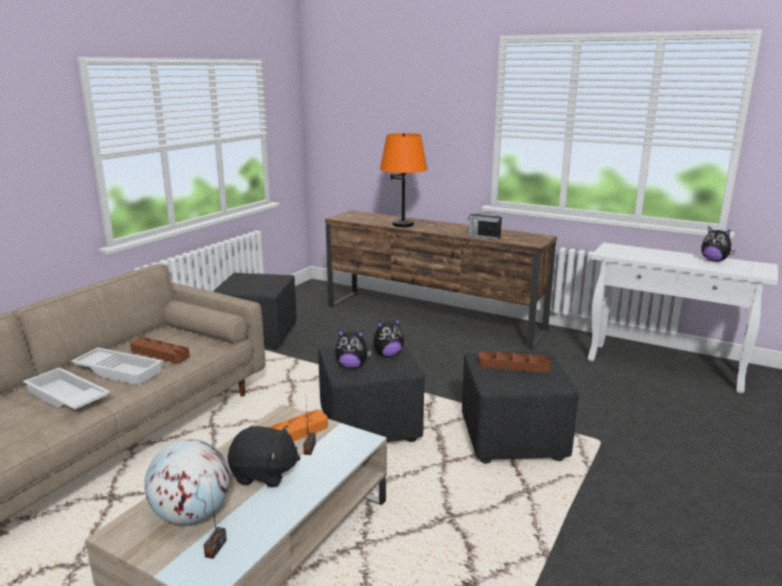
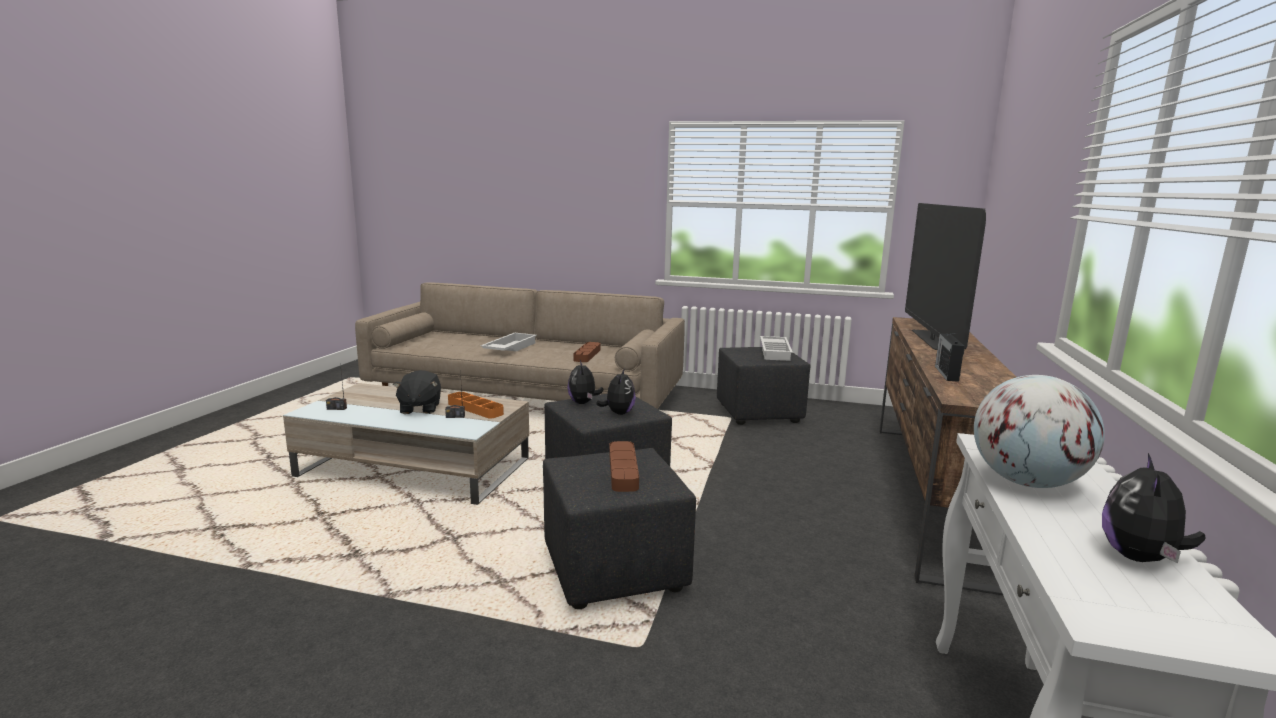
camera: 75 degrees right, 5 degrees down
(120, 370) = (553, 351): white tray -> white tray (776, 352)
(192, 515) = (374, 398): globe -> globe (1026, 482)
(388, 355) = (618, 413): plush toy -> plush toy turned 135 degrees counterclockwise
(403, 224) = (930, 340): orange table lamp -> television

